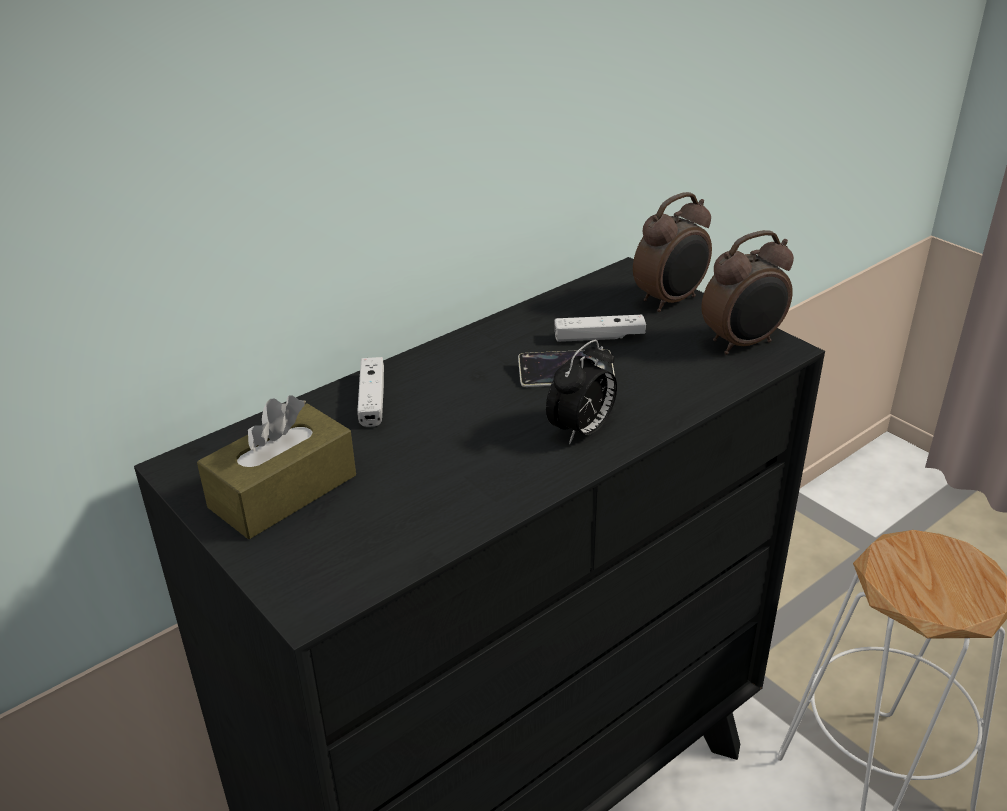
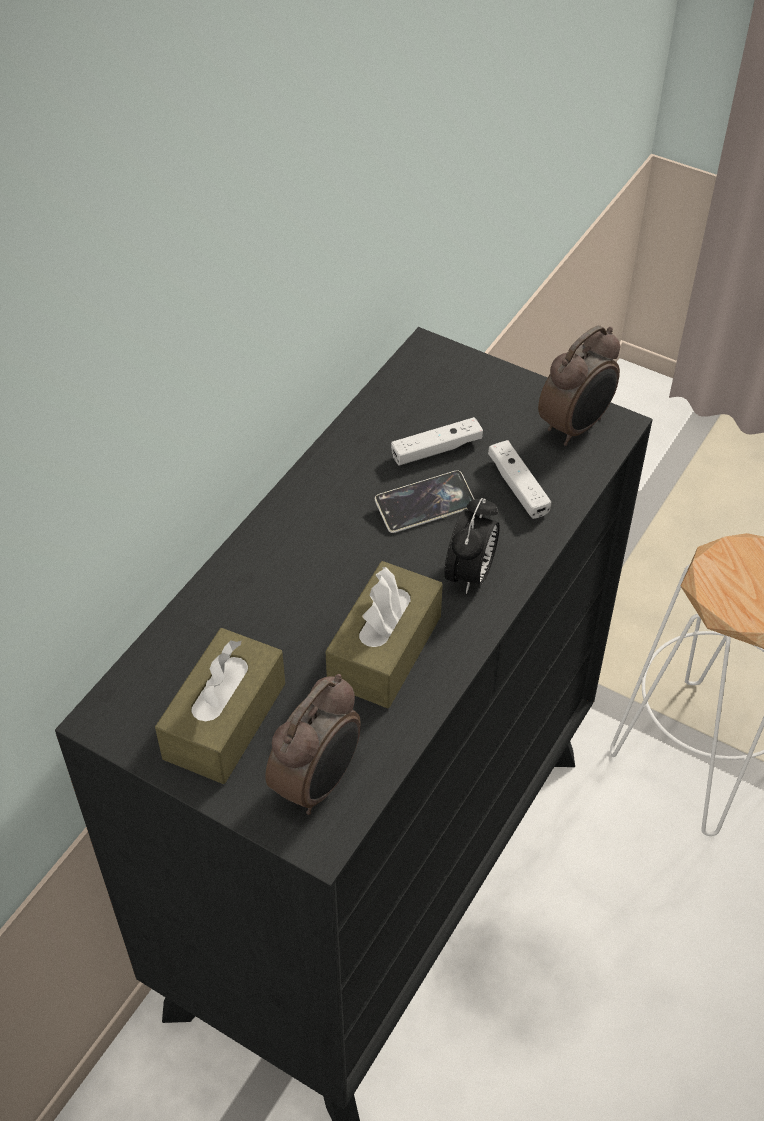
camera: 20 degrees left, 15 degrees up
(372, 400) = (251, 586): white game controller -> white game controller (518, 486)
(465, 470) = (385, 650): none -> brown tissue box
(671, 301) = (486, 383): alarm clock -> alarm clock (318, 783)

